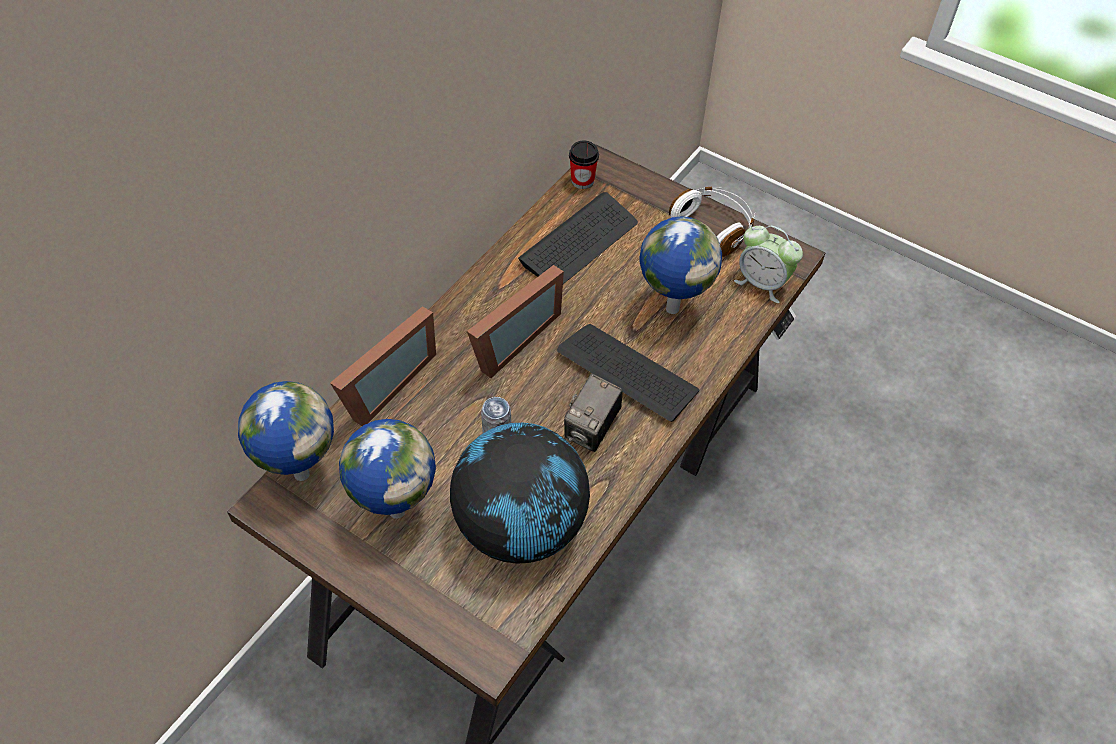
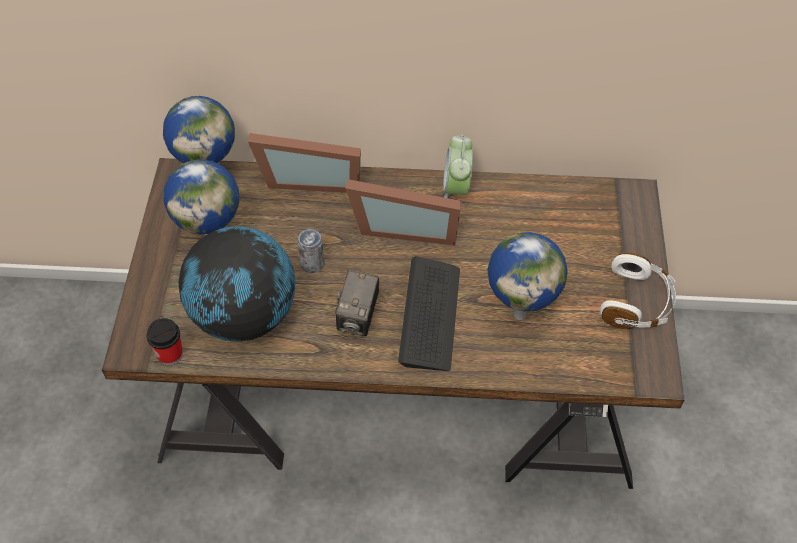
camera: 60 degrees right, 0 degrees up
(579, 242) = (537, 221): keyboard -> none
(582, 181) = (606, 192): cup -> cup (170, 355)
(592, 430) = (358, 318): camera -> camera turned 75 degrees counterclockwise
(762, 283) = (603, 366): alarm clock -> alarm clock (456, 190)

